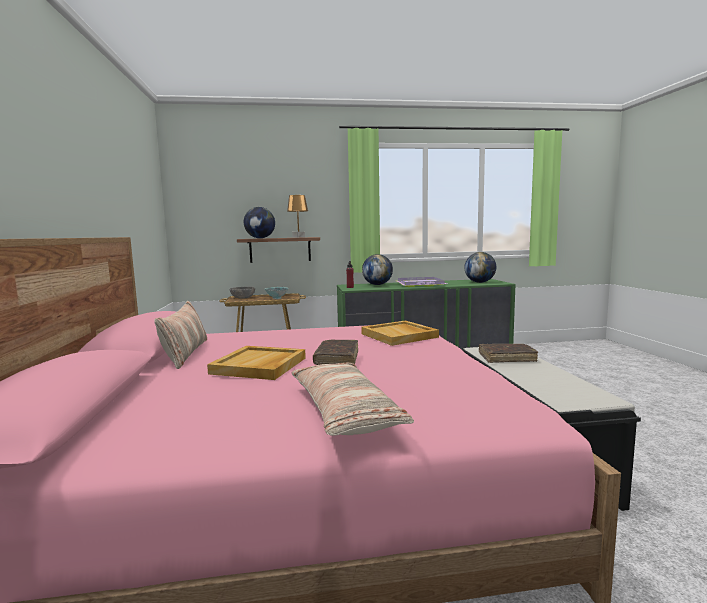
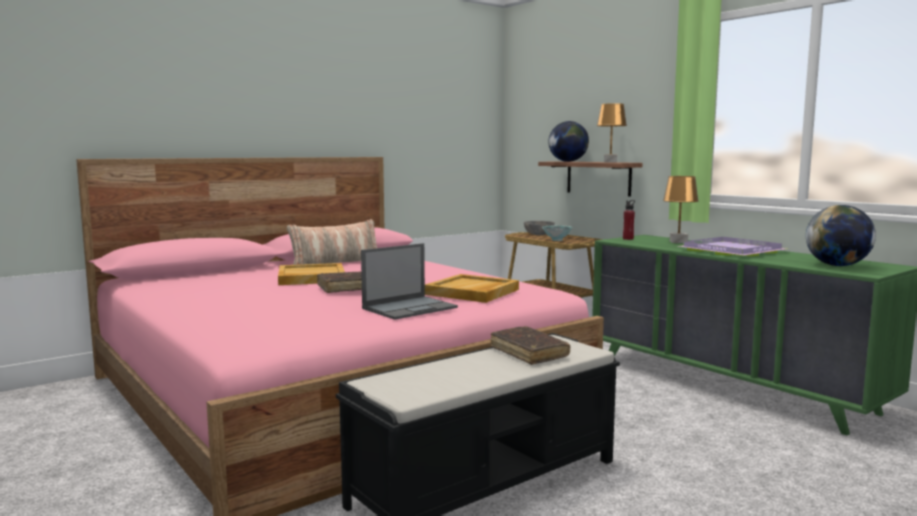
camera: 60 degrees right, 0 degrees up
(343, 411) = (221, 305): pillow -> none
(377, 284) = (678, 242): globe -> brown table lamp
(436, 353) = (410, 308): none -> laptop

